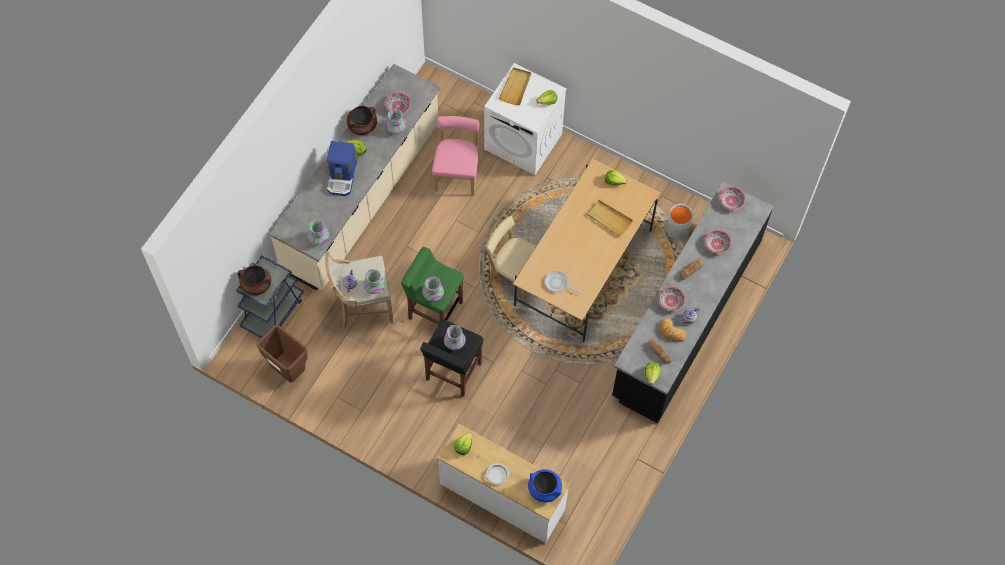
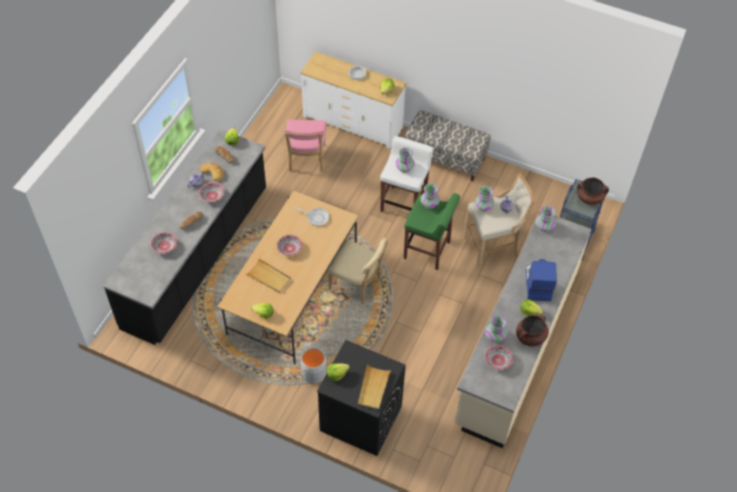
camera: 175 degrees right, 10 degrees down
(288, 371) = (544, 196): brown trash can -> none
(394, 433) = (445, 158): none -> bench
(453, 372) = (404, 203): black stool -> white stool
(457, 173) = (426, 378): pink chair -> pink chair (306, 159)
(523, 142) = (360, 418): white washing machine -> black washing machine
(544, 489) = (319, 68): blue cooking pot -> none
(676, 228) = (200, 338): grey bucket -> grey bucket (315, 374)
(731, 201) = (145, 287): bowl -> bowl (289, 248)

